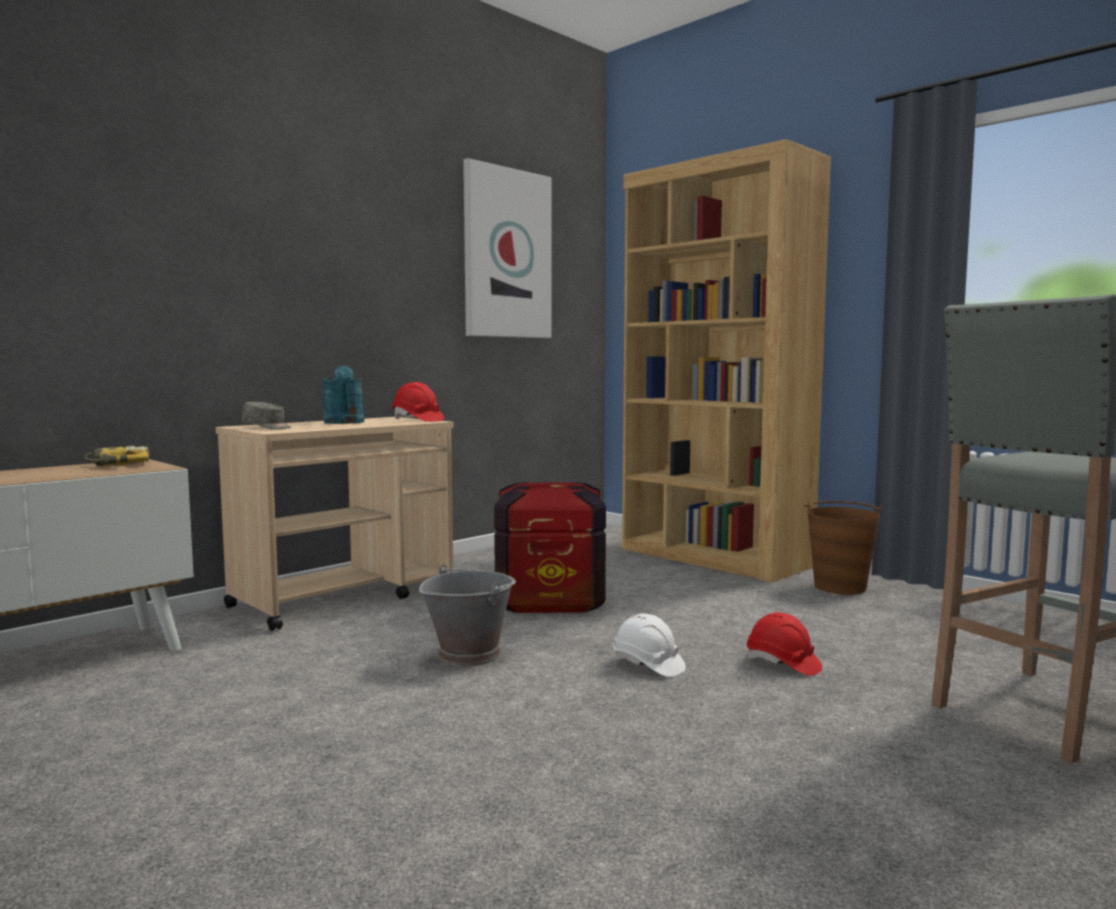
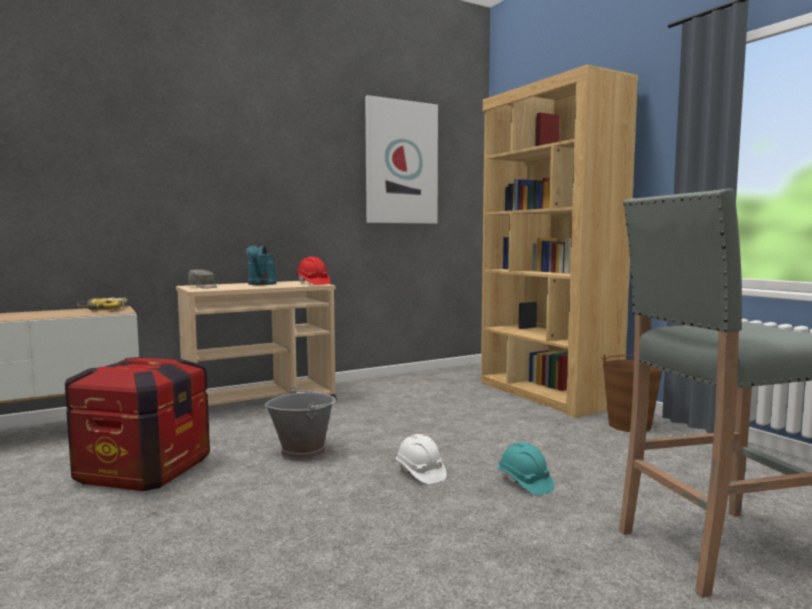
camera: 15 degrees right, 0 degrees up
(550, 599) = (394, 417): crate -> crate (144, 470)
(782, 664) = (525, 483): red hard hat -> turquoise hard hat

